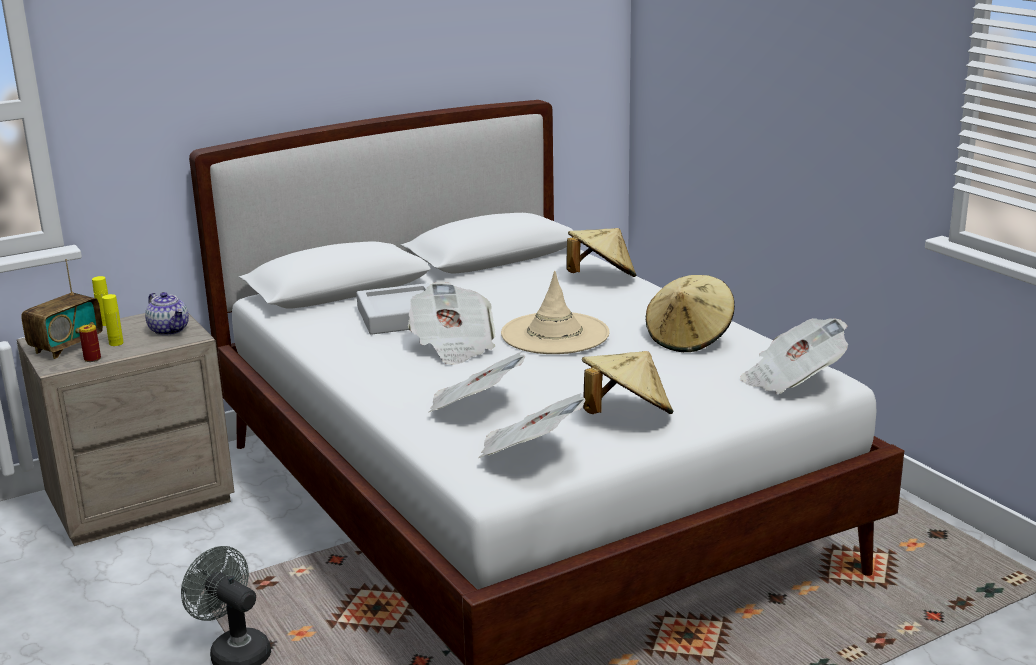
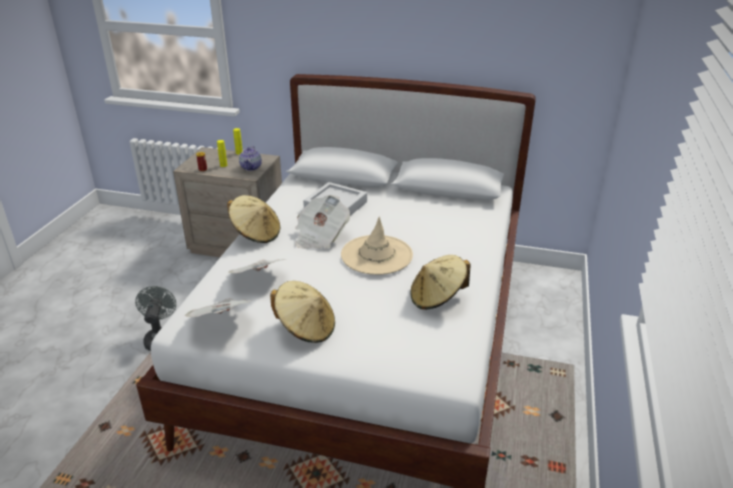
camera: 45 degrees right, 10 degrees up
(66, 346) = (207, 159): radio -> none
(601, 278) = (475, 230): beige hat -> beige hat (256, 234)
(792, 380) = (432, 363): newspaper -> none

